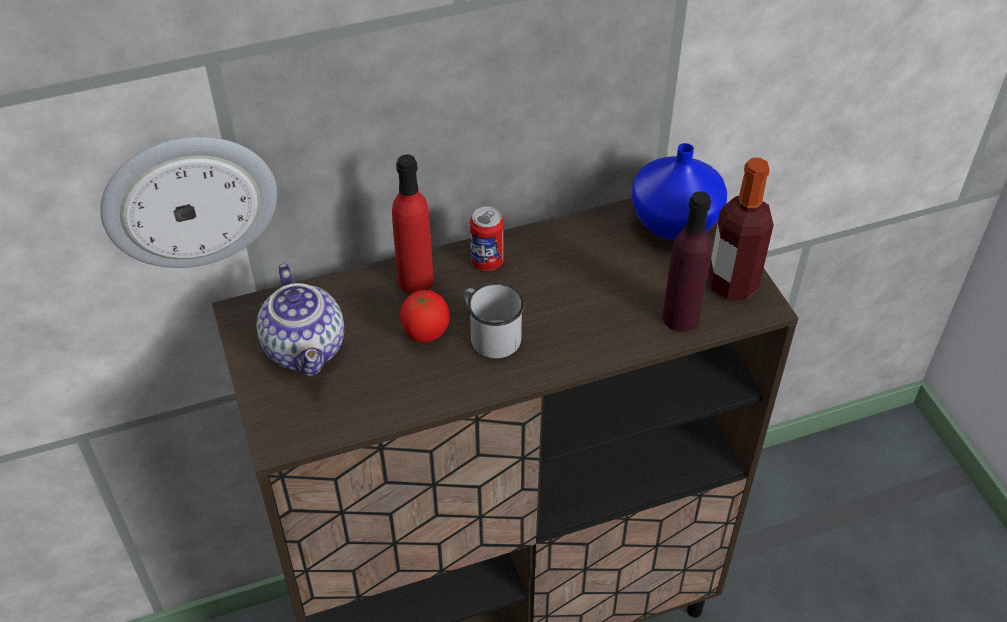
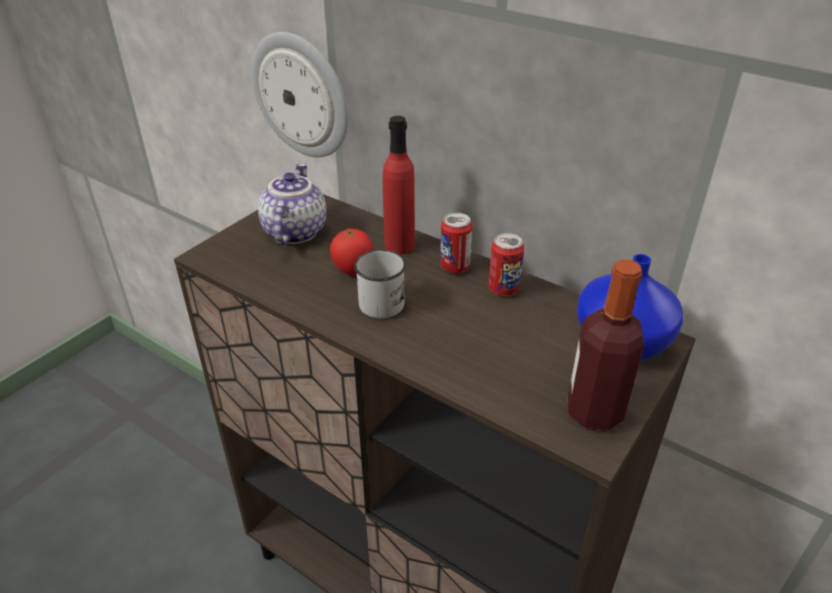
camera: 55 degrees right, 10 degrees down
(307, 349) = (293, 232): teapot -> teapot turned 150 degrees clockwise
(548, 248) = (503, 289): none -> can
(680, 317) = (514, 395): purple bottle -> none

